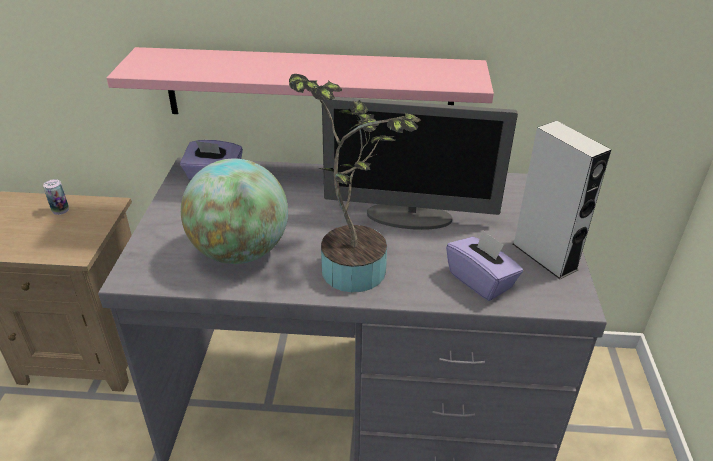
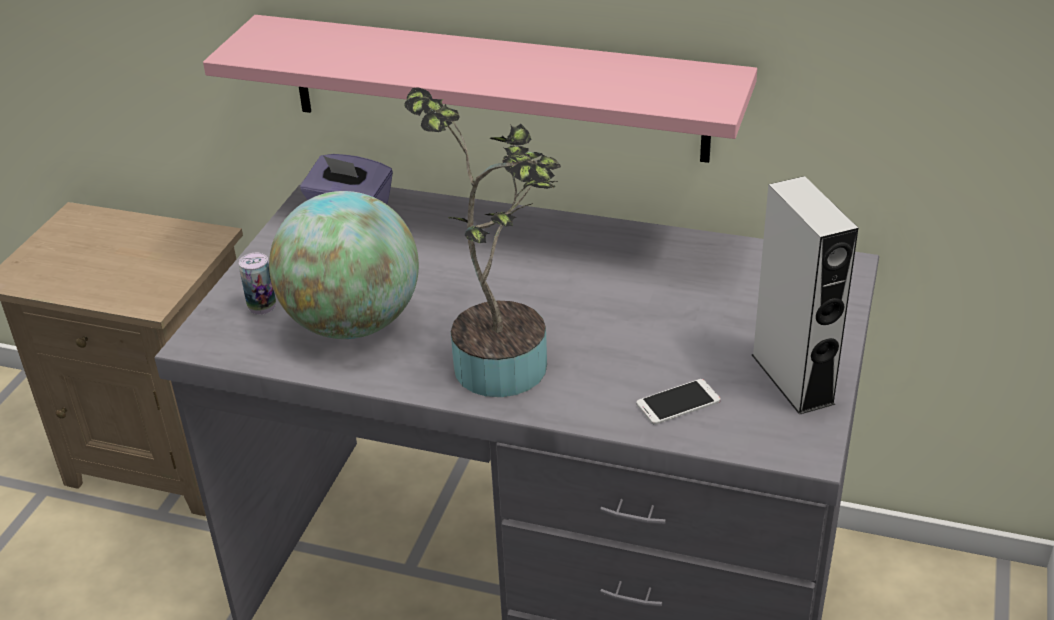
camera: 15 degrees right, 0 degrees up
(60, 210) = (142, 237): can -> can (262, 306)
(410, 217) = (613, 298): monitor -> none
(480, 281) = (678, 402): purple tissue box -> phone

